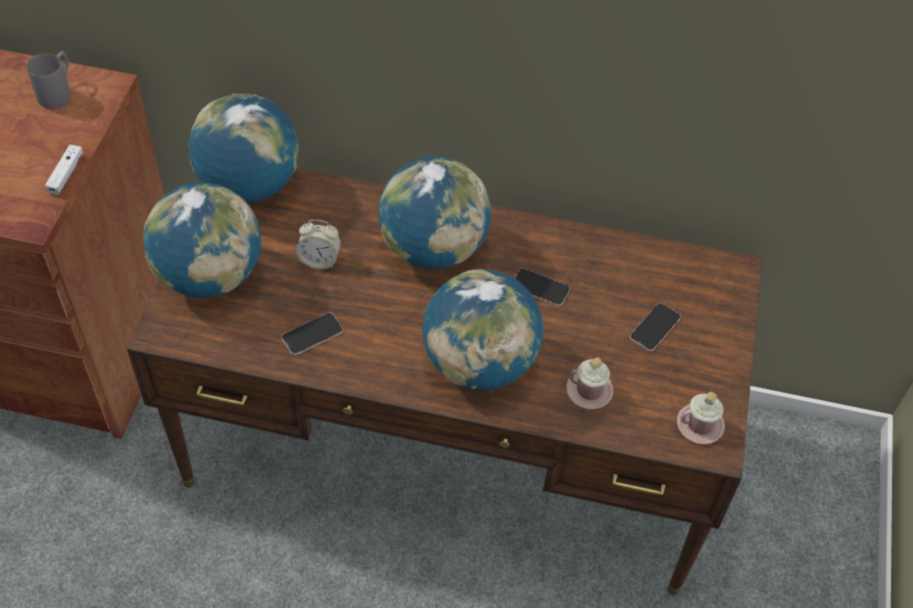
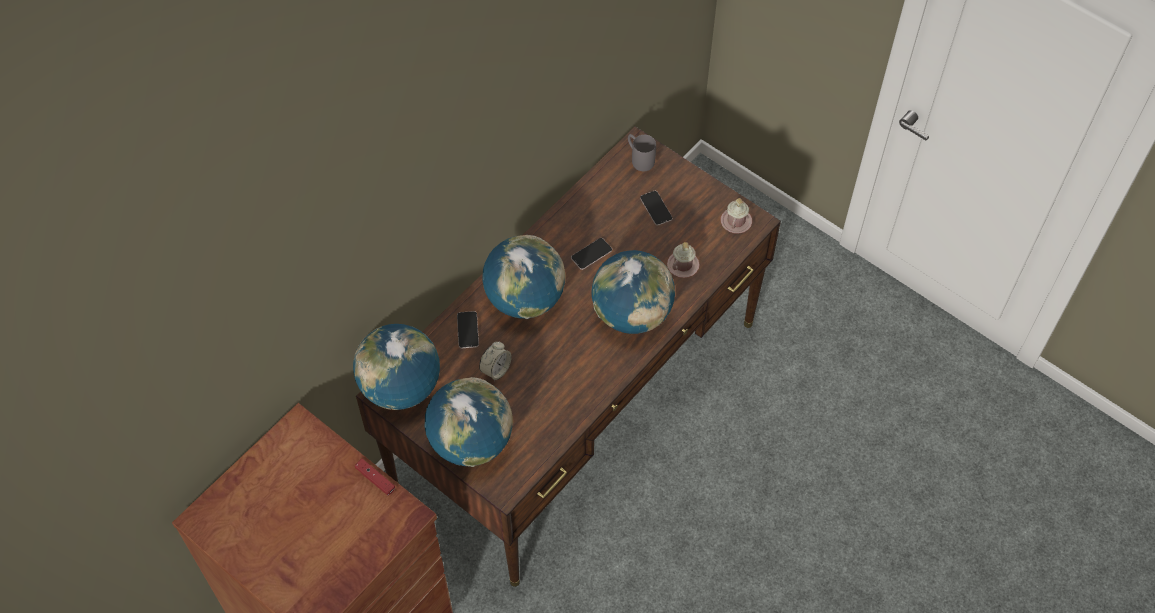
camera: 60 degrees left, 5 degrees up
(58, 92) = (285, 460): grey mug -> grey mug (639, 159)
(66, 174) = (375, 479): white game controller -> red game controller
(312, 334) = (557, 398): phone -> phone (467, 330)

